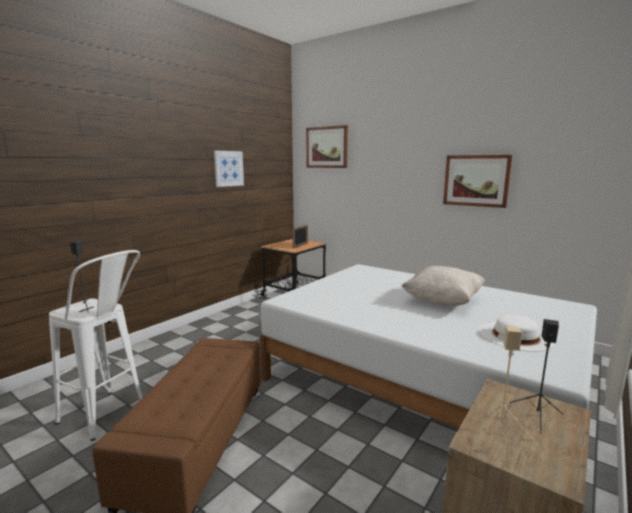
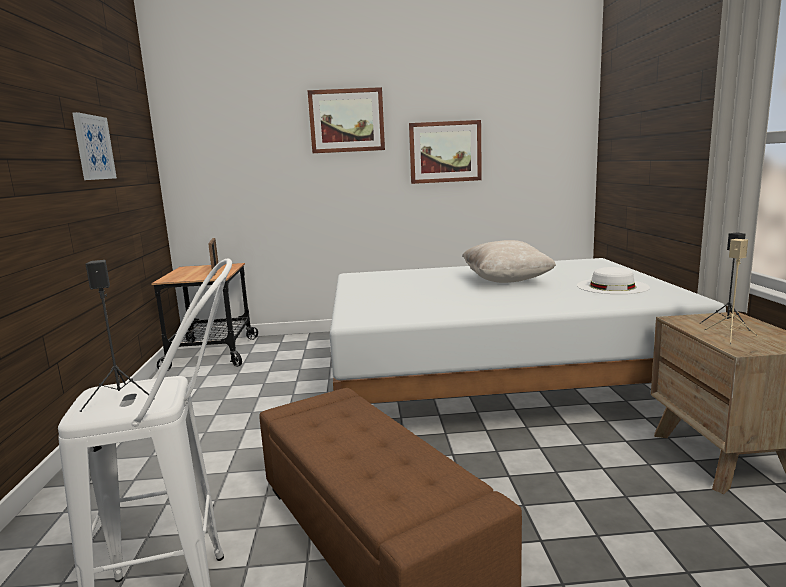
camera: 40 degrees left, 0 degrees up
(327, 147) = (223, 116): picture -> picture (346, 120)

